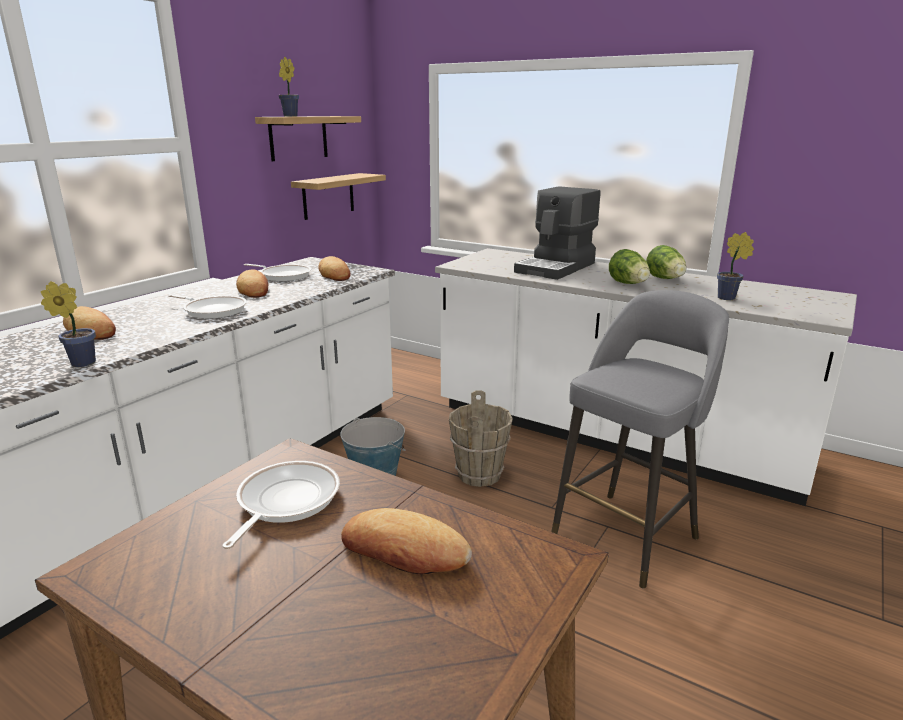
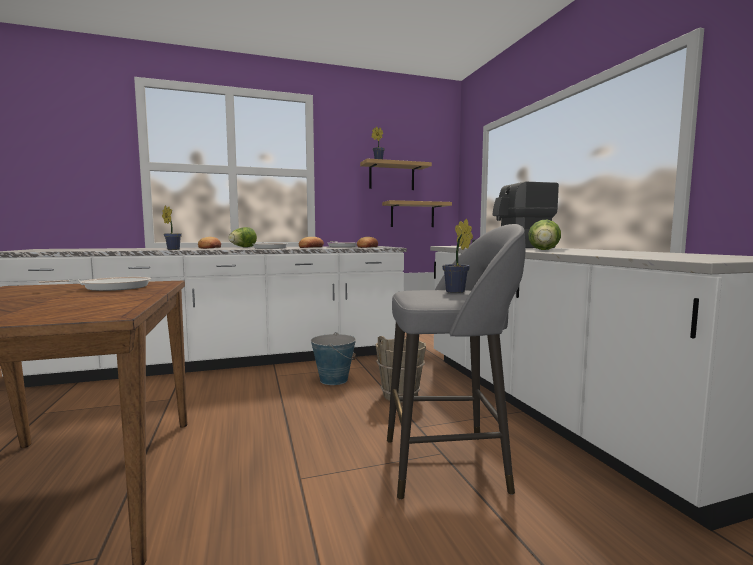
camera: 40 degrees right, 15 degrees down
(404, 551) = (81, 300): bread -> none
(665, 279) = (592, 250): lettuce -> lettuce (242, 247)
(728, 298) = (618, 254): potted plant -> potted plant (456, 292)

